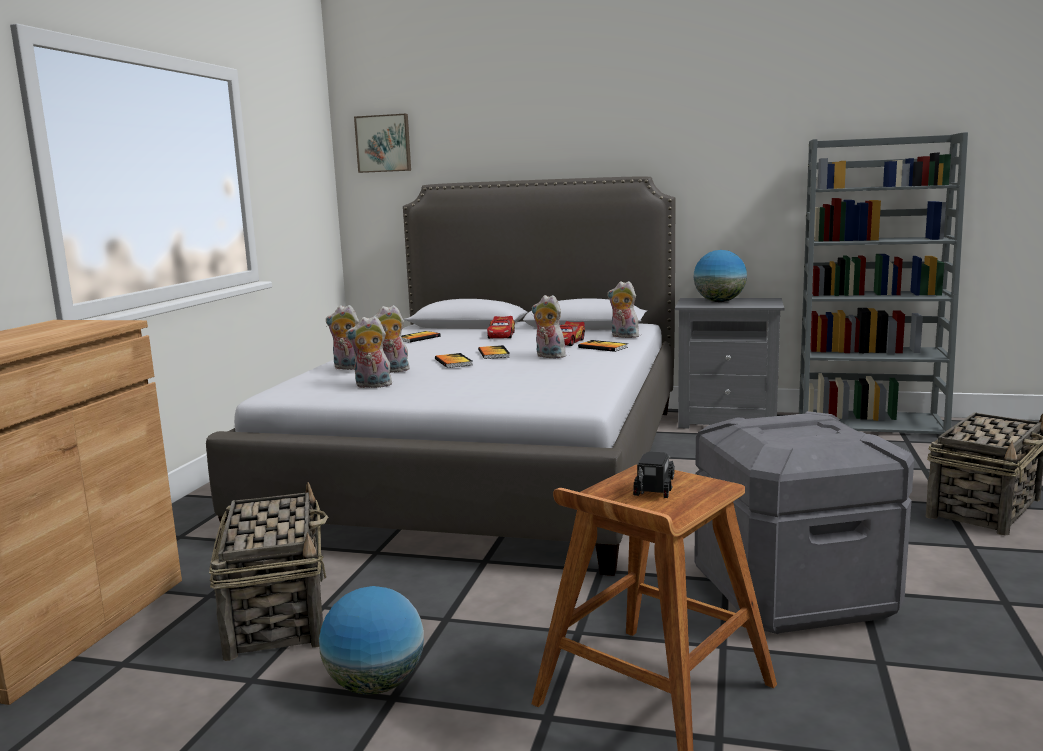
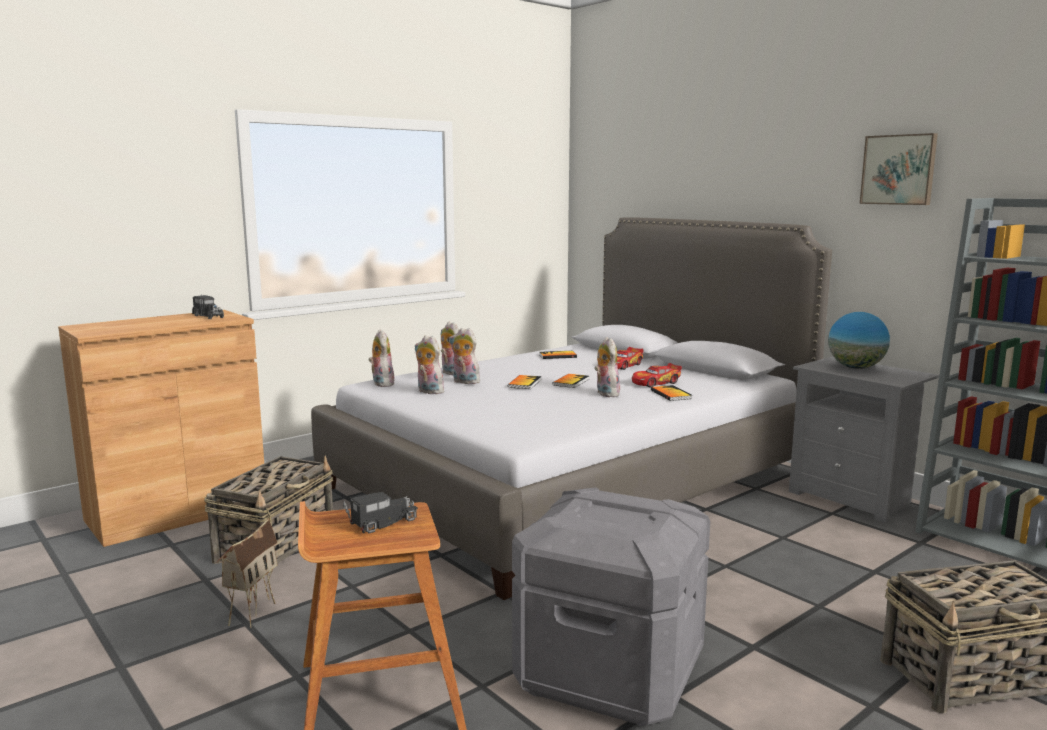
camera: 35 degrees right, 0 degrees up
(62, 326) = (208, 316): none -> toy truck
(375, 685) = (251, 611): globe -> toy house
(384, 143) = (602, 177): picture -> picture (899, 170)
(623, 336) = (717, 387): plush toy -> plush toy (381, 384)

